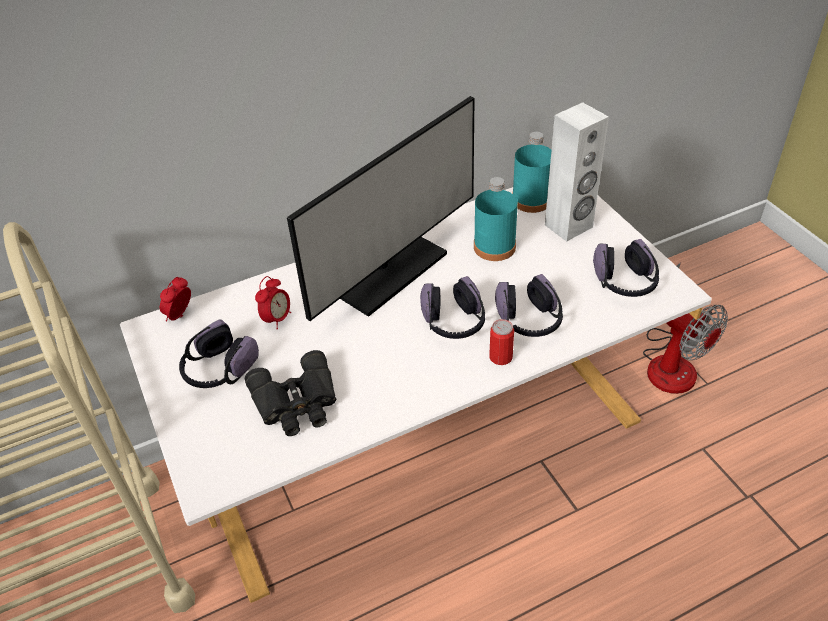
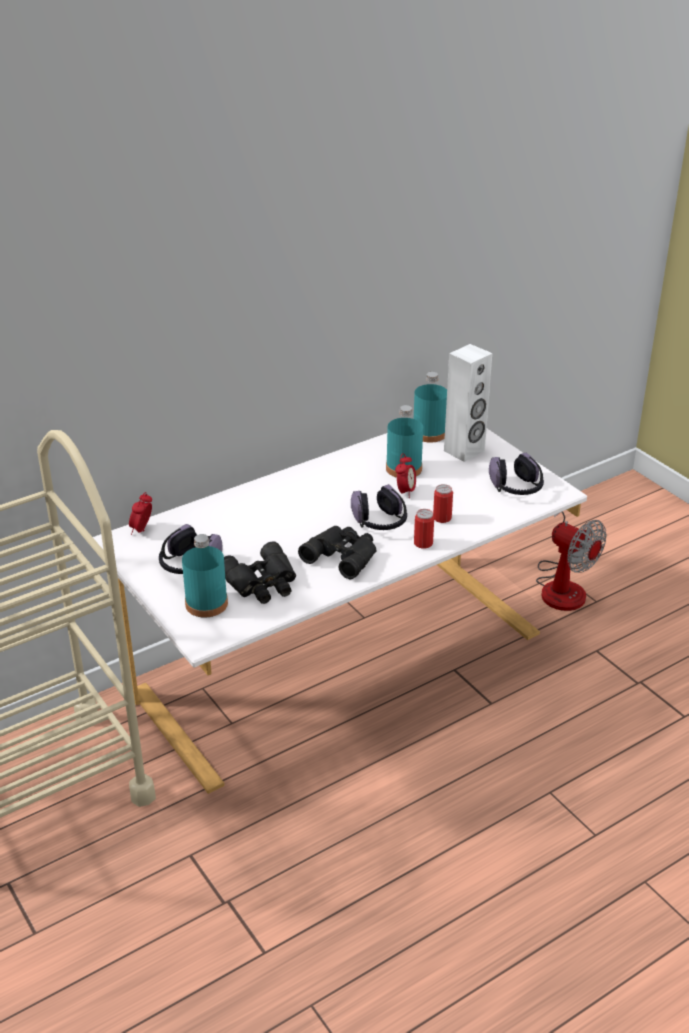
camera: 10 degrees left, 10 degrees down
(224, 430) = (206, 603): none -> turquoise bottle
(277, 319) = (228, 528): alarm clock -> alarm clock (405, 492)
(389, 272) = (317, 491): monitor -> none
(401, 368) = (343, 555): none -> black binoculars
(529, 321) = (442, 518): headphones -> can

